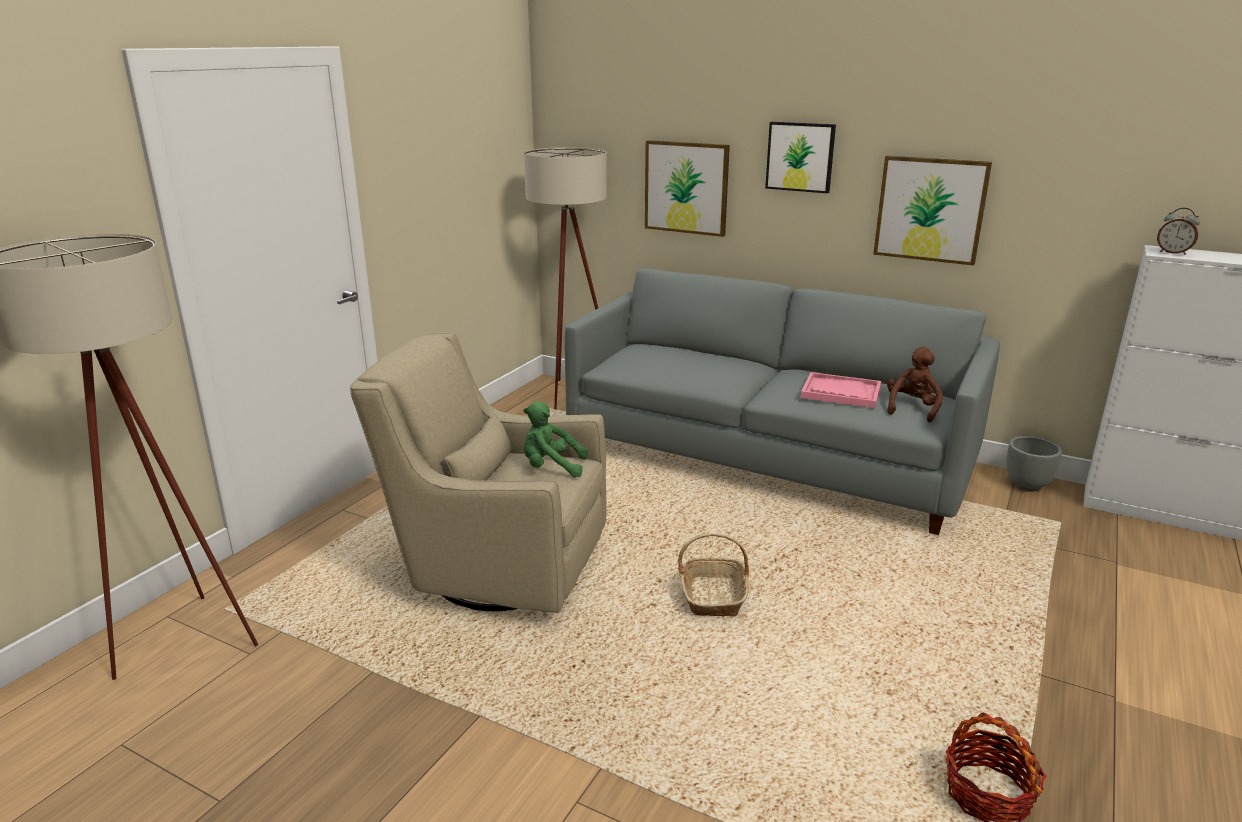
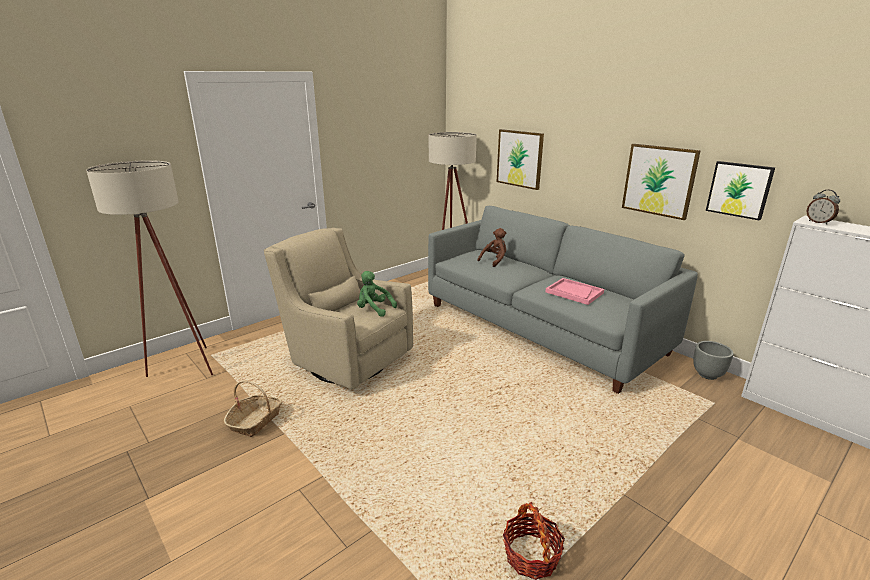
camera: 20 degrees right, 0 degrees up
(713, 596) = (450, 400): basket -> basket (255, 421)
(800, 156) = (583, 142): picture -> picture (739, 189)
(912, 409) = (615, 309): brown plush toy -> brown plush toy (494, 261)

